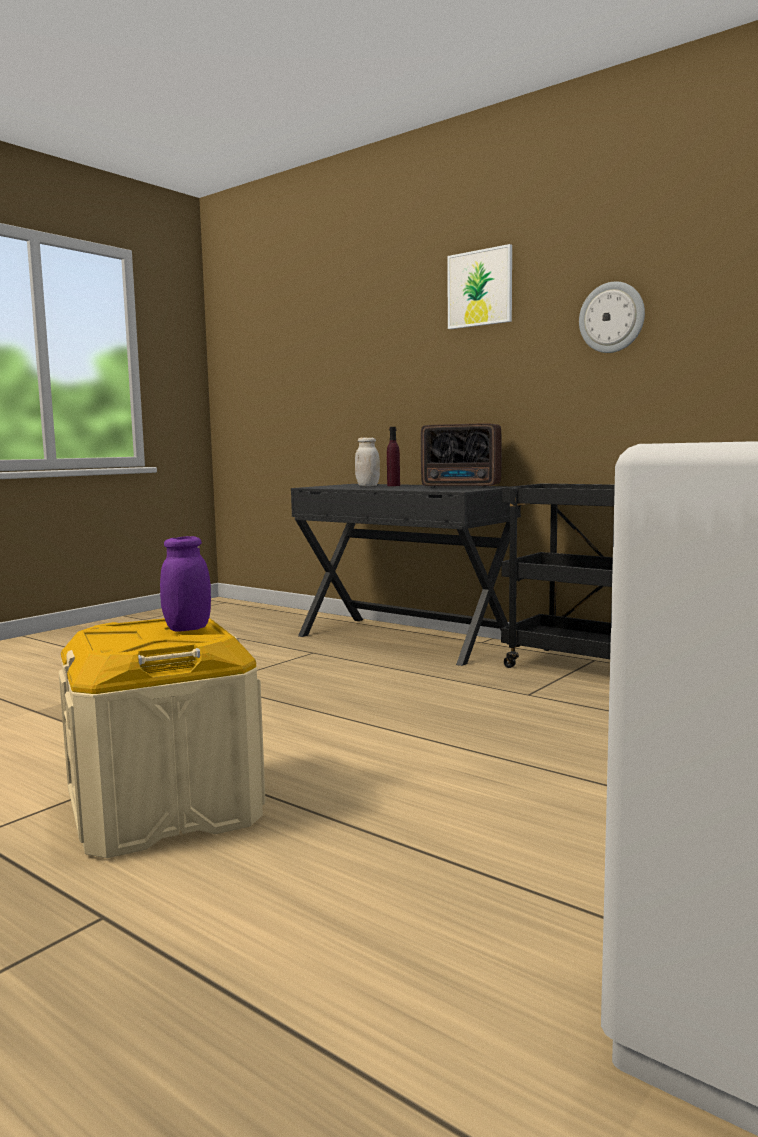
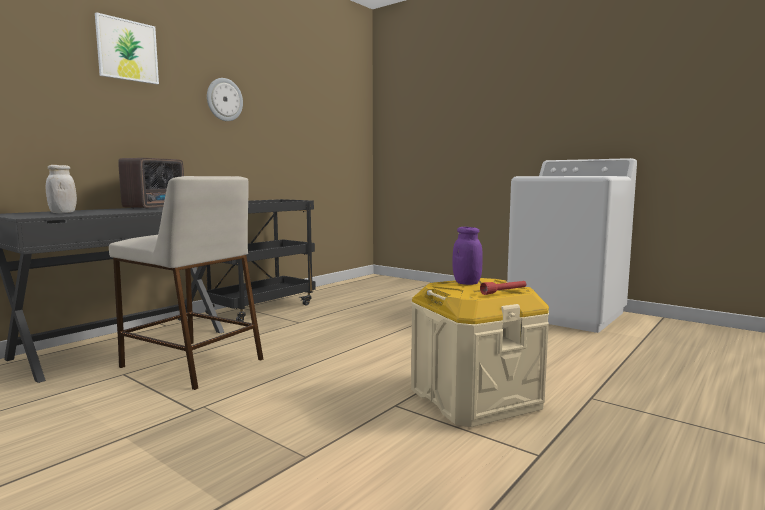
camera: 90 degrees left, 0 degrees up
(106, 640) = (504, 292): none -> red flashlight
(342, 667) = (191, 363): none -> beige stool
(393, 485) = (84, 211): purple bottle -> none

